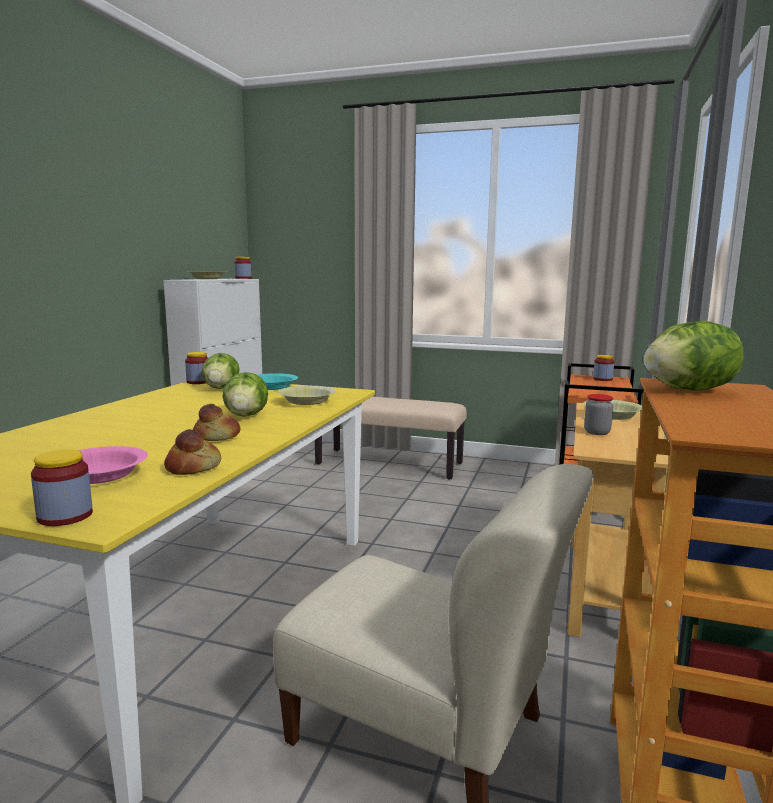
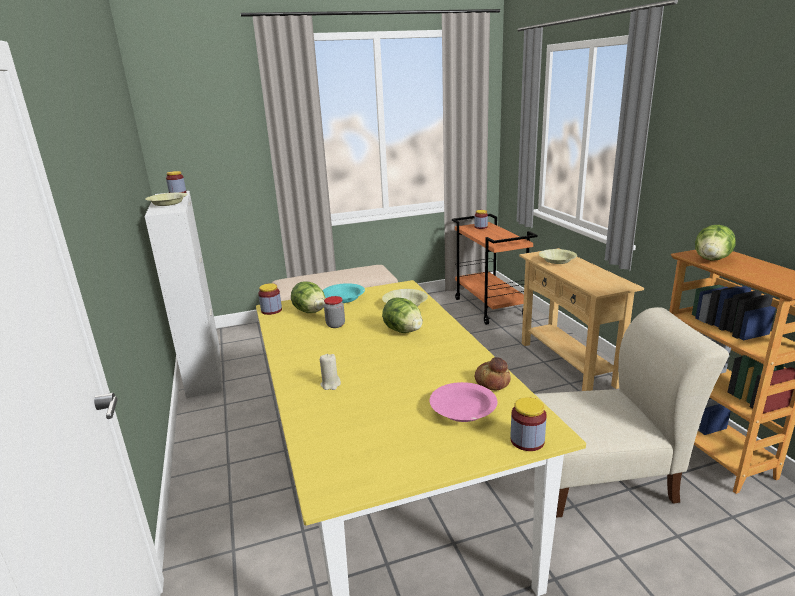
camera: 35 degrees left, 10 degrees up
(82, 428) = (330, 384): none -> beige candle
(217, 437) = (439, 355): bread -> none
(597, 432) = (575, 276): jar -> jar (335, 325)

